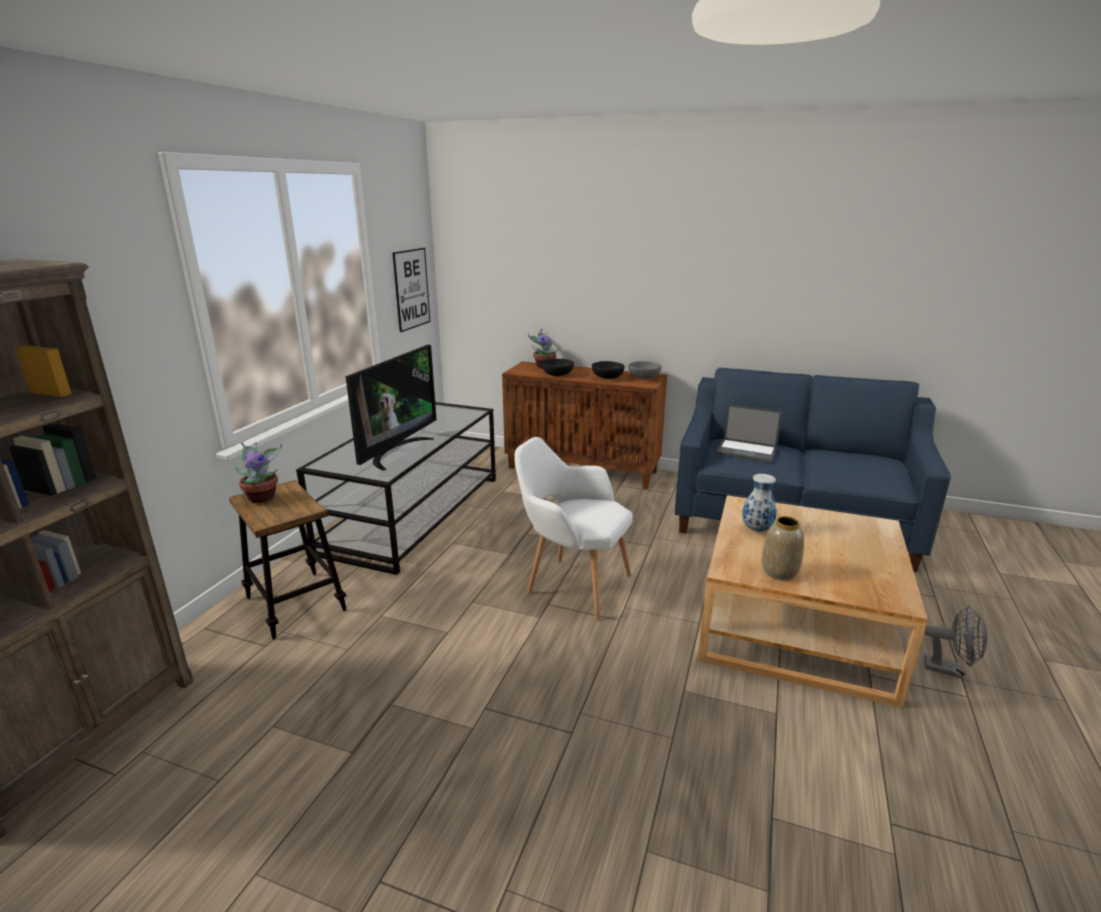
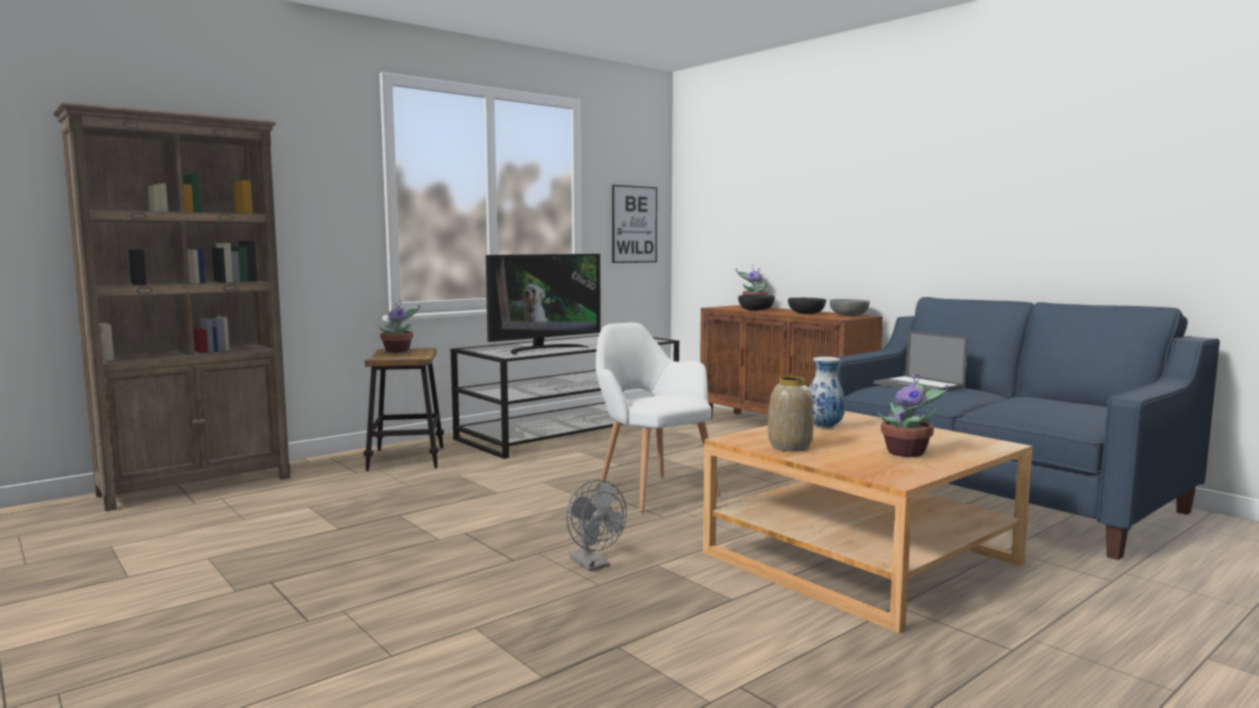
camera: 30 degrees right, 15 degrees down
(855, 556) = (908, 453): none -> potted plant
(949, 670) = (1023, 628): grey fan -> grey fan (593, 565)

